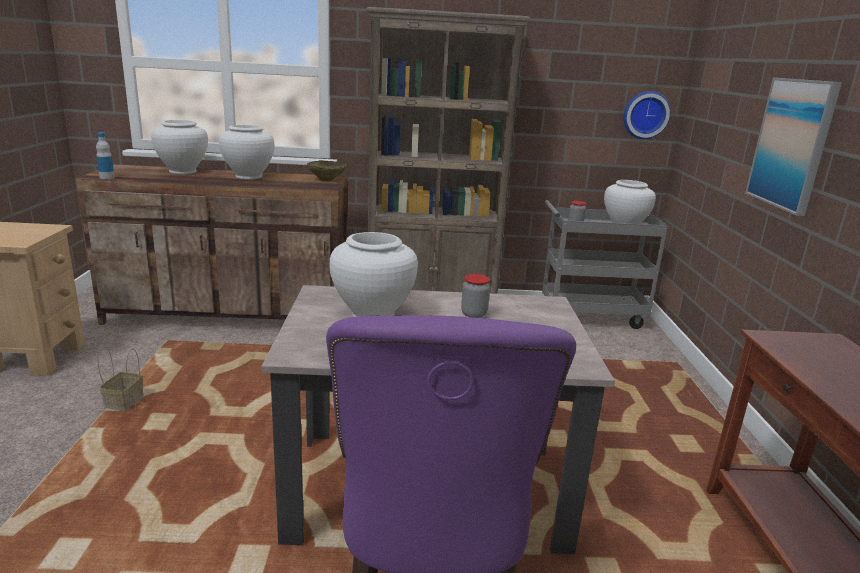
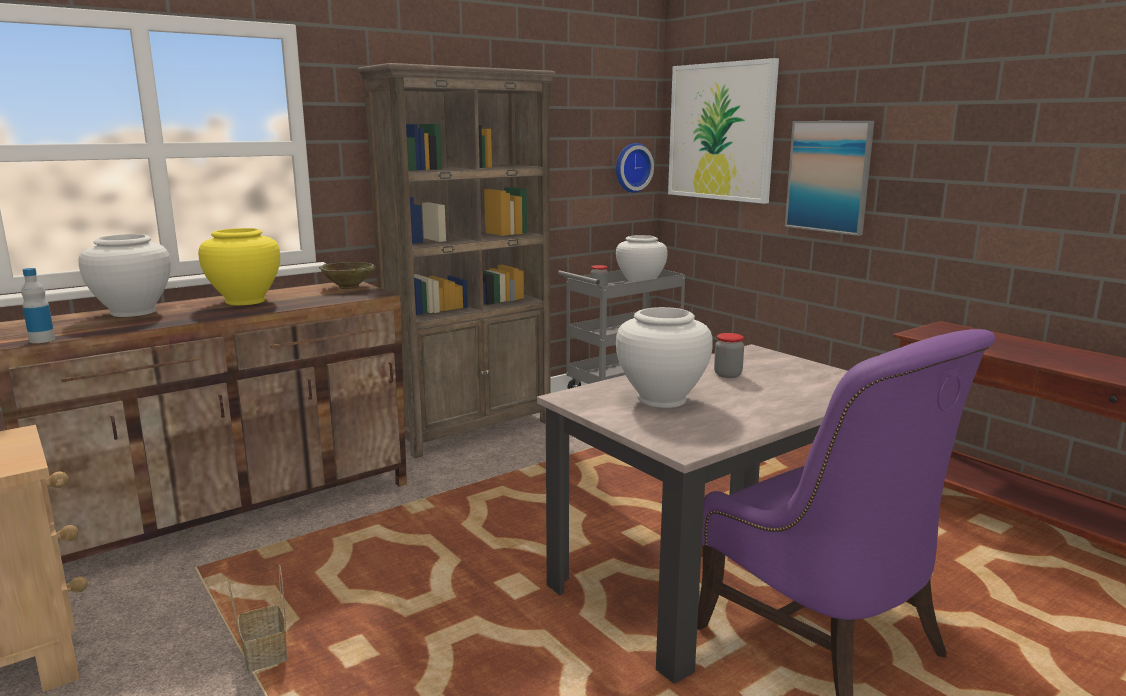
camera: 35 degrees left, 5 degrees down
(249, 176) = (245, 301): white vase -> yellow vase
(725, 85) = (721, 132): none -> picture

